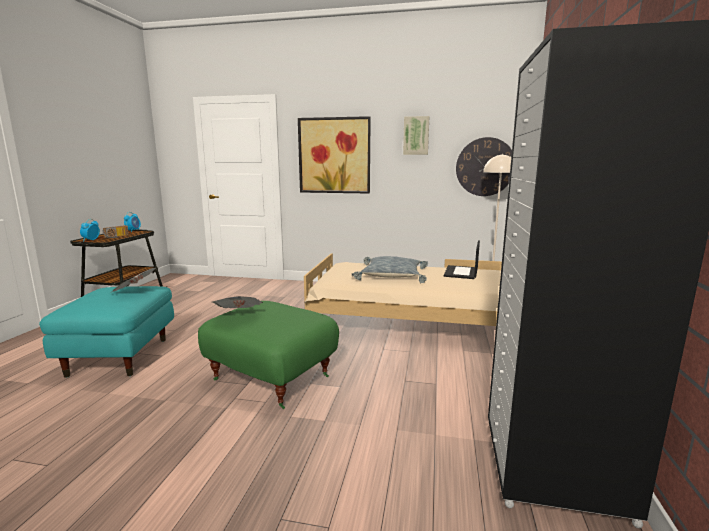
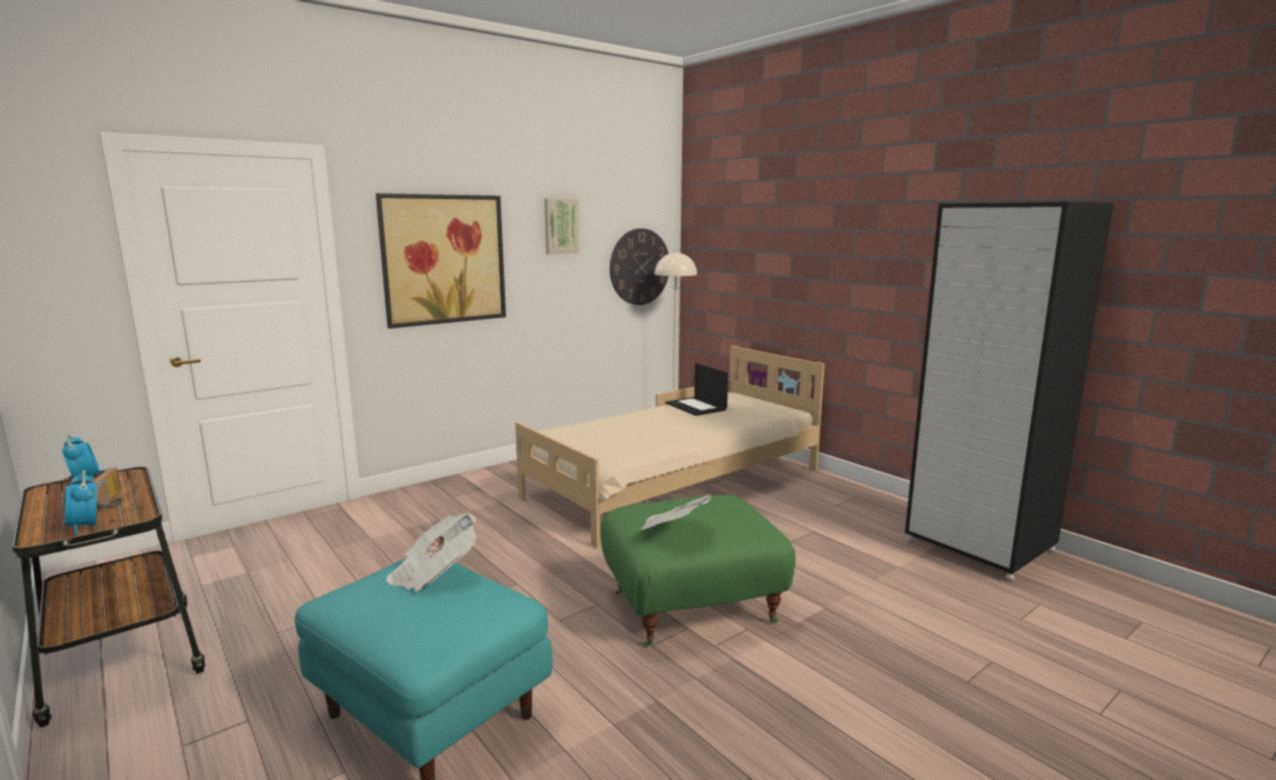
camera: 50 degrees left, 0 degrees up
(391, 274) = (643, 428): pillow -> none

